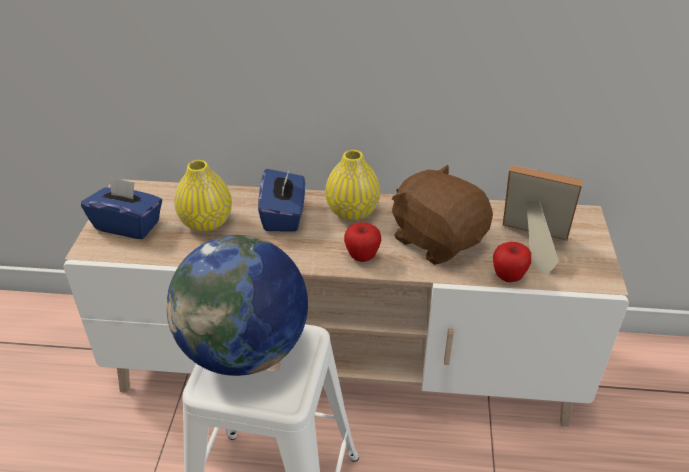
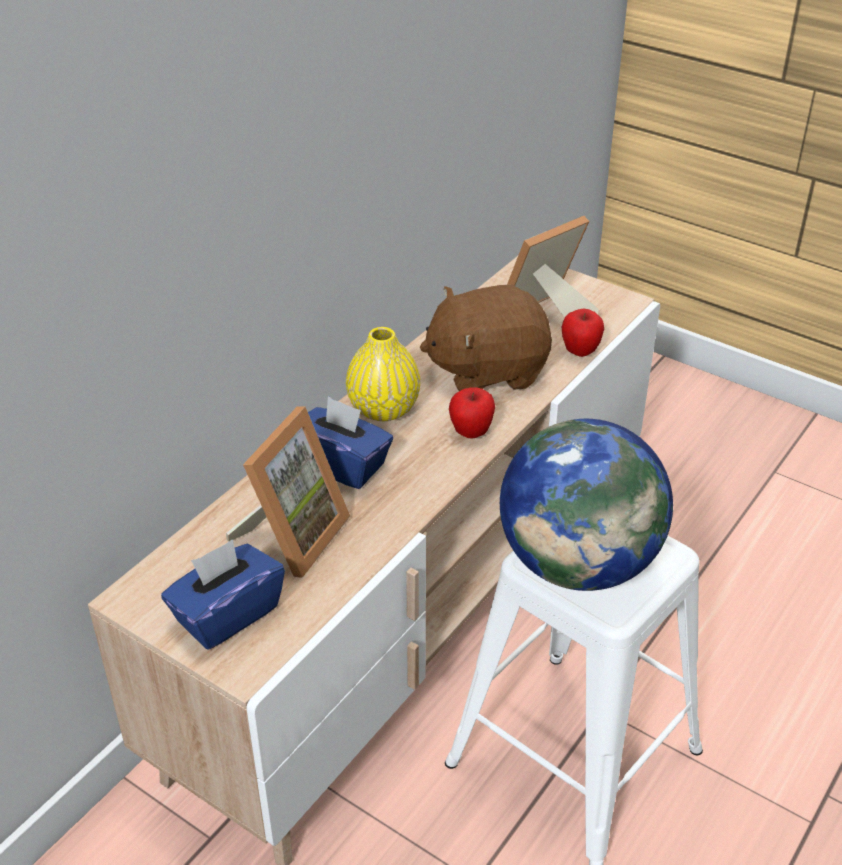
camera: 60 degrees left, 0 degrees up
(206, 222) = (292, 536): yellow vase -> picture frame

